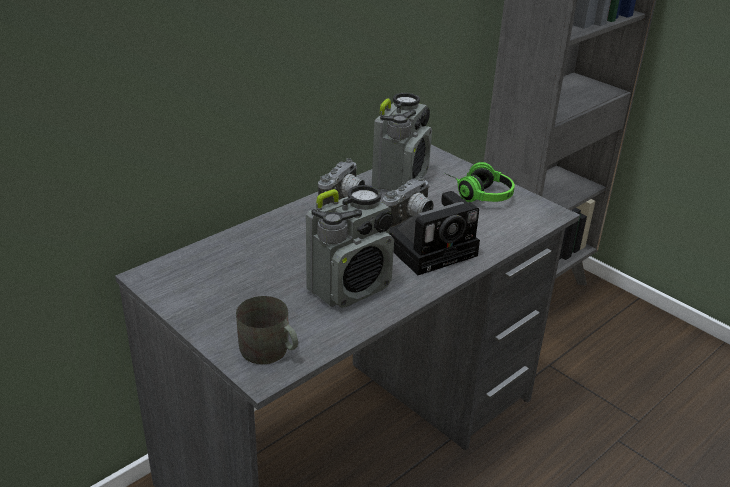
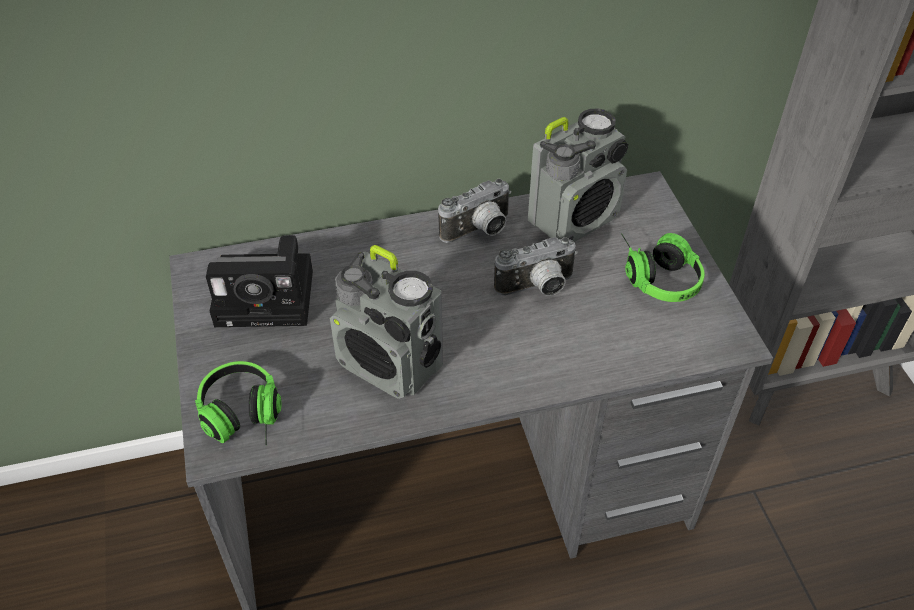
camera: 30 degrees right, 15 degrees up
(269, 352) = (243, 420): grey mug -> headphones
(350, 287) = (390, 365): radio -> radio turned 45 degrees clockwise
(434, 249) = (531, 344): camera -> camera (270, 297)

